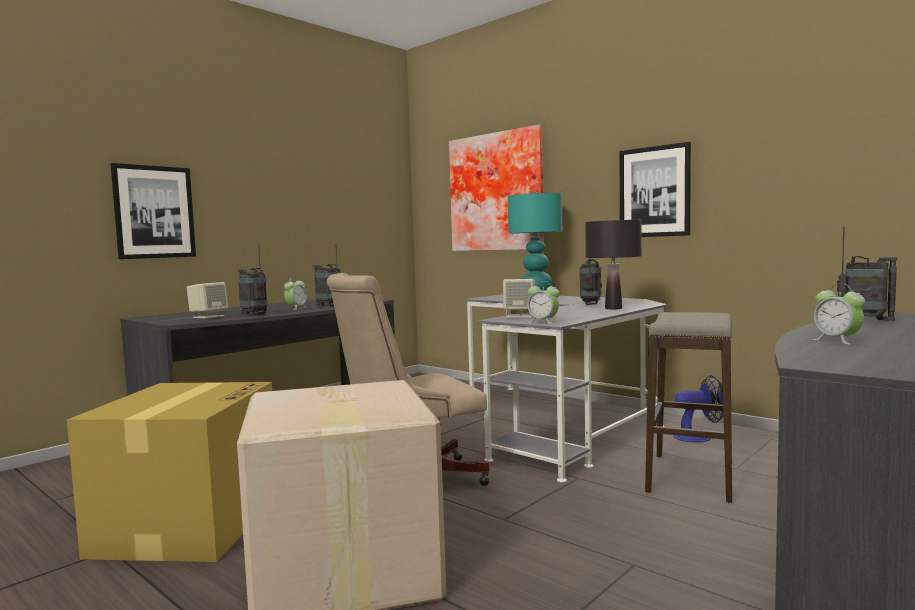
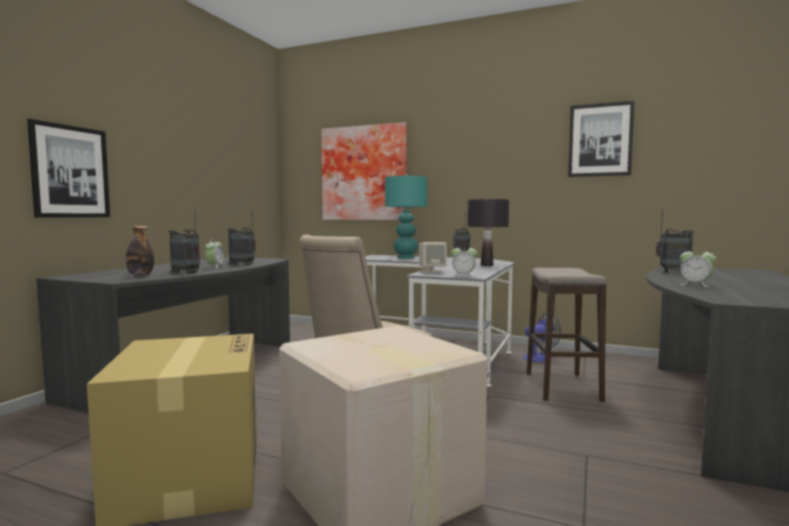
camera: 20 degrees left, 0 degrees up
(208, 317) = (140, 275): beige speaker -> bottle
(654, 192) = (497, 180): picture -> picture (600, 140)

